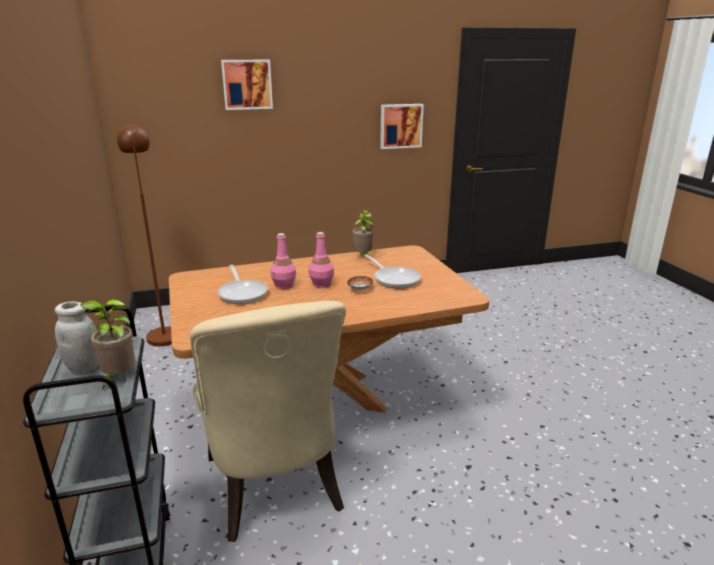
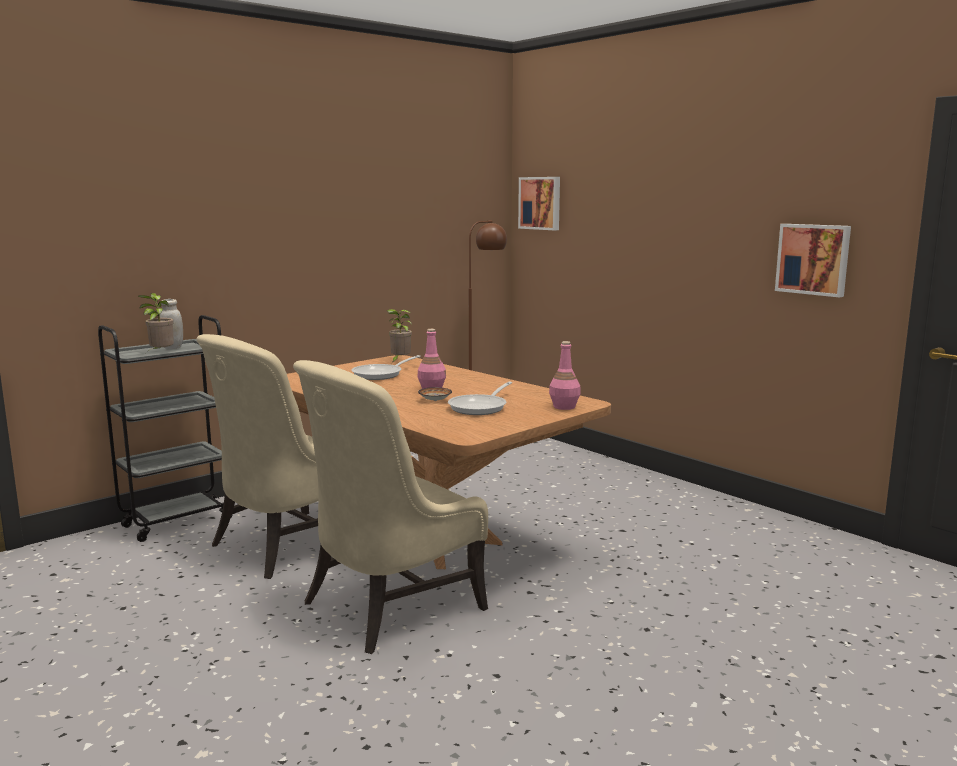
camera: 65 degrees right, 10 degrees down
(247, 84) = (627, 189): picture -> picture (540, 203)
(284, 285) = (413, 381): pink bottle -> pink bottle (564, 407)
(363, 257) = (531, 391): potted plant -> potted plant (399, 361)
(431, 448) = (390, 605): none -> beige chair

